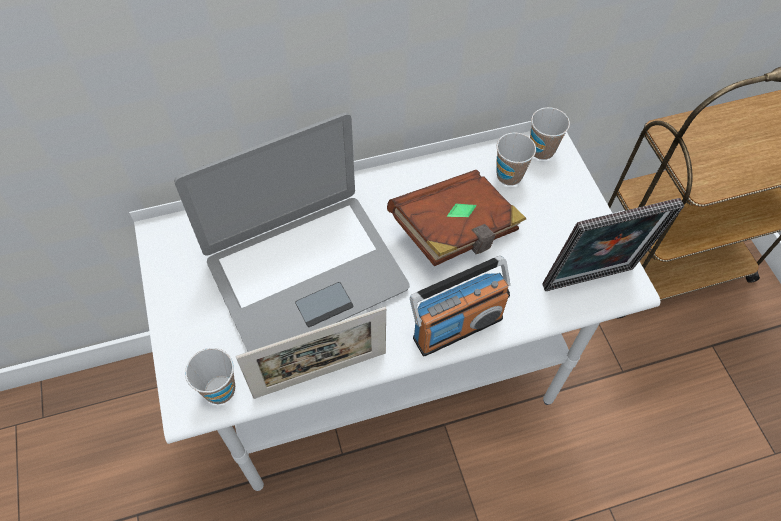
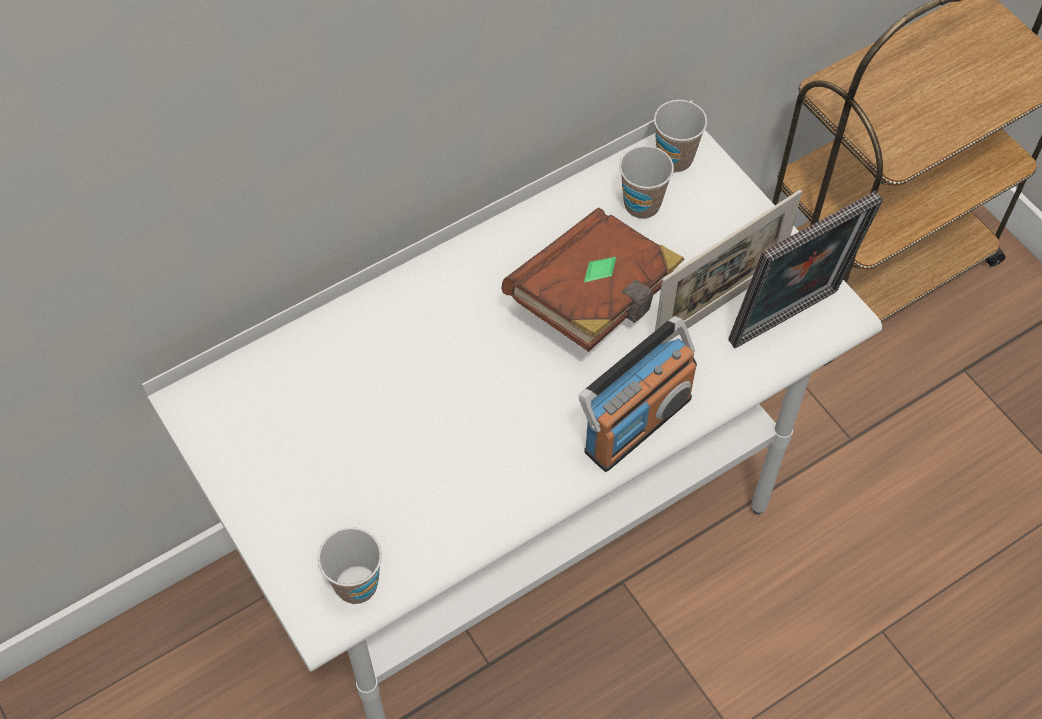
camera: 15 degrees left, 0 degrees up
(305, 272) = (413, 404): laptop -> none
(320, 374) = (481, 530): picture frame -> picture frame (718, 306)

